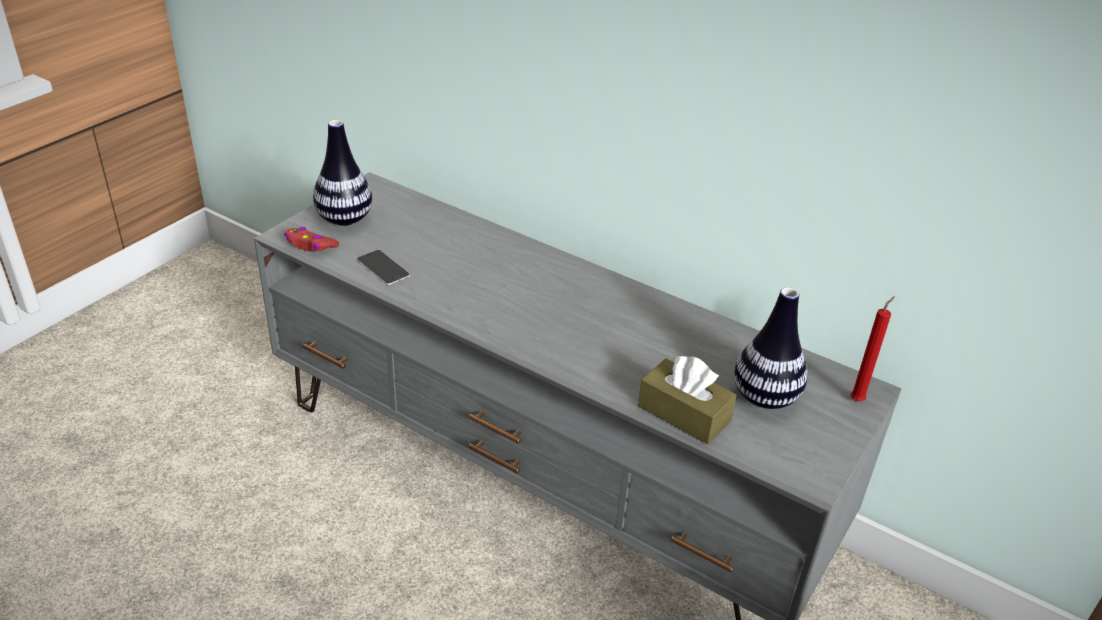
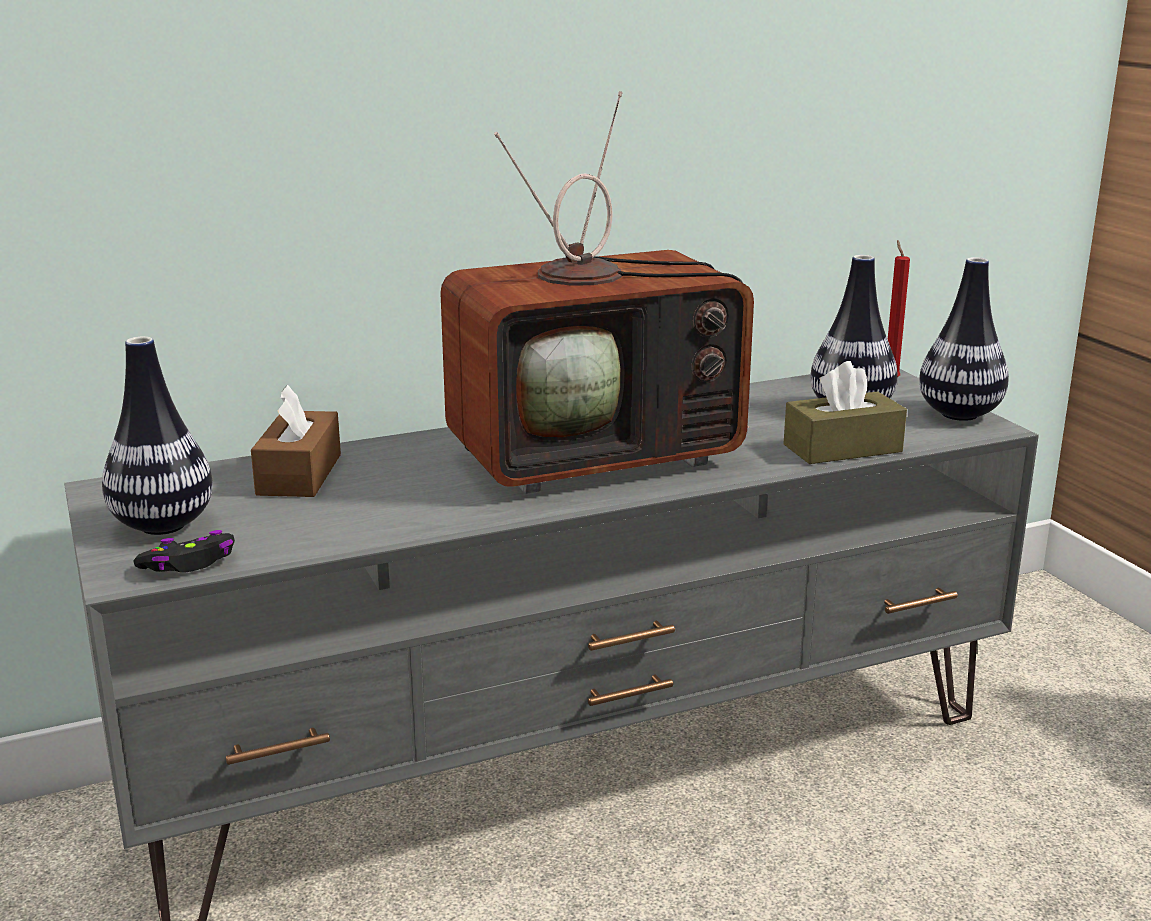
camera: 55 degrees left, 15 degrees down
(310, 245) = (190, 564): red game controller -> black game controller
(383, 267) = (336, 528): phone -> none
(437, 229) = (299, 474): none -> brown tissue box
(566, 315) = (599, 454): none -> television
(822, 456) = (959, 414): none -> vase

